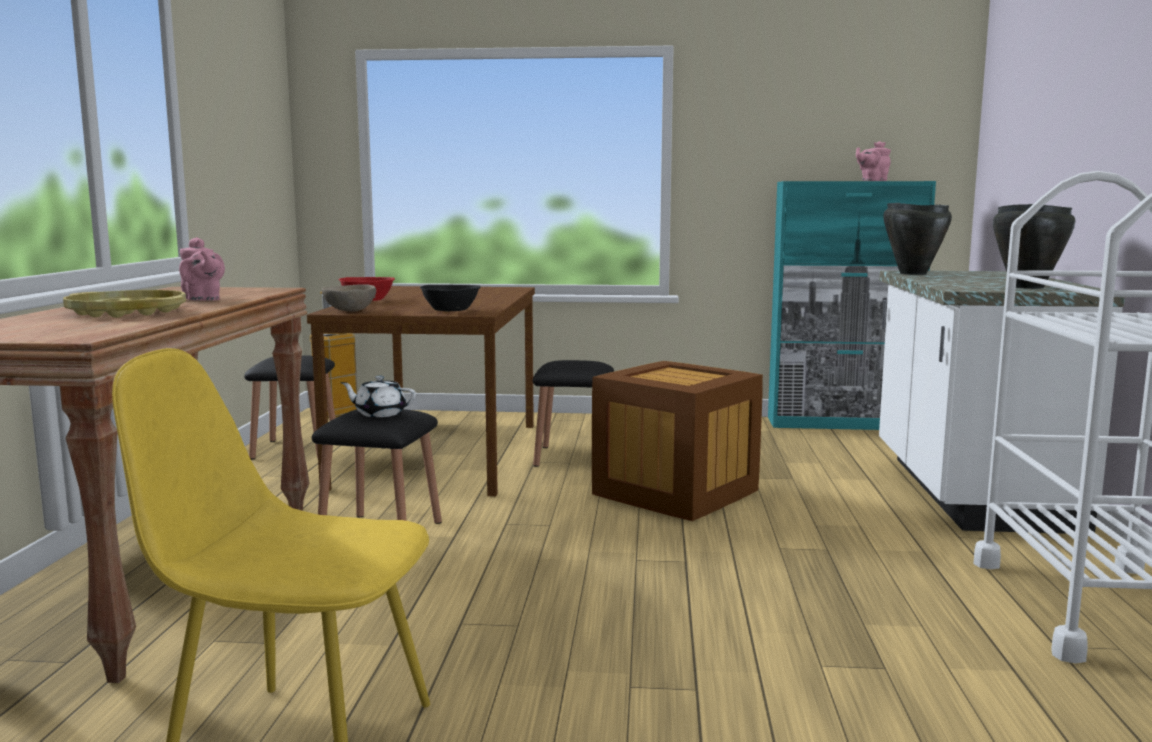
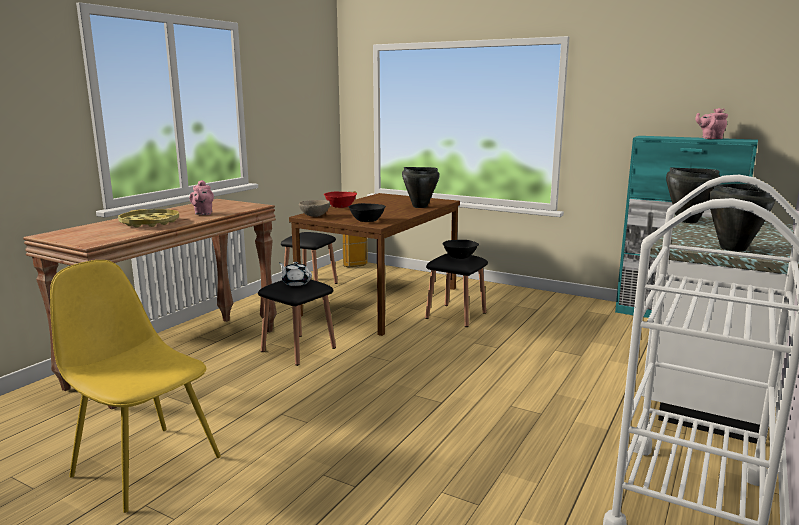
camera: 25 degrees right, 5 degrees up
(493, 294) = (419, 206): none -> black cooking pot
(578, 362) = (460, 256): none -> black bowl
(675, 493) = (489, 352): crate -> none

